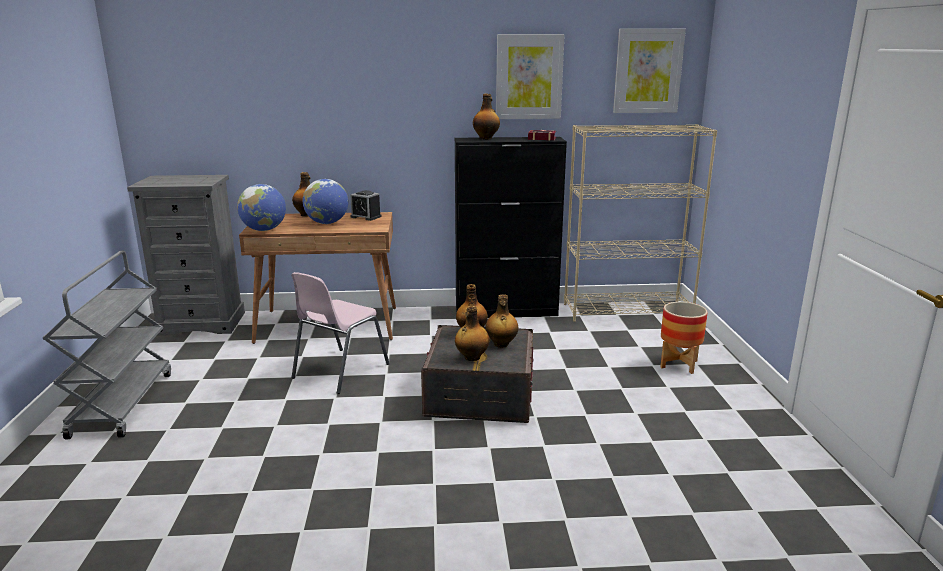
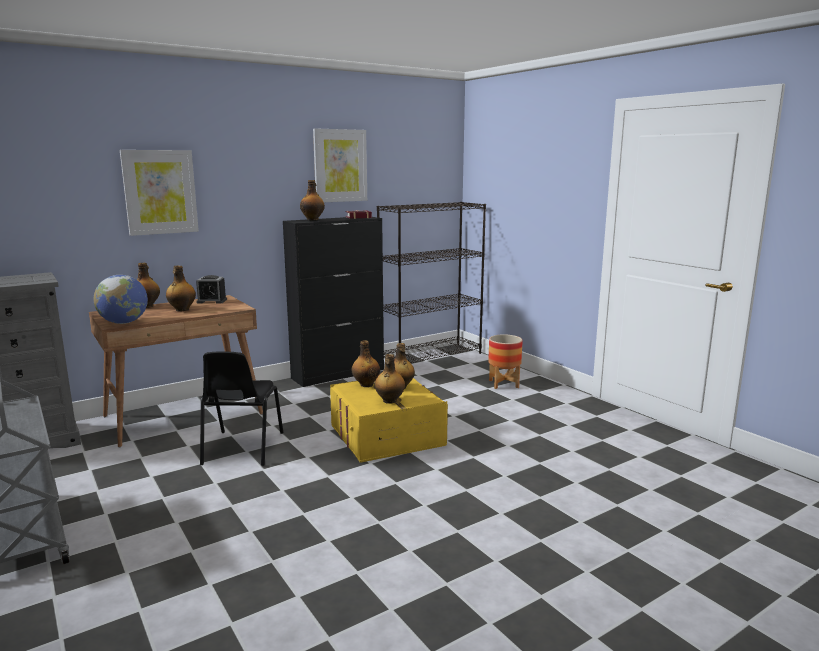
camera: 30 degrees left, 5 degrees down
(327, 223) = (182, 310): globe -> bottle
(339, 371) = (242, 449): pink chair -> black chair
(480, 394) = (387, 436): grey storage box -> yellow storage box
(628, 311) = (431, 356): beige bookcase -> black bookcase
(648, 71) = (425, 161): picture -> picture (160, 192)

